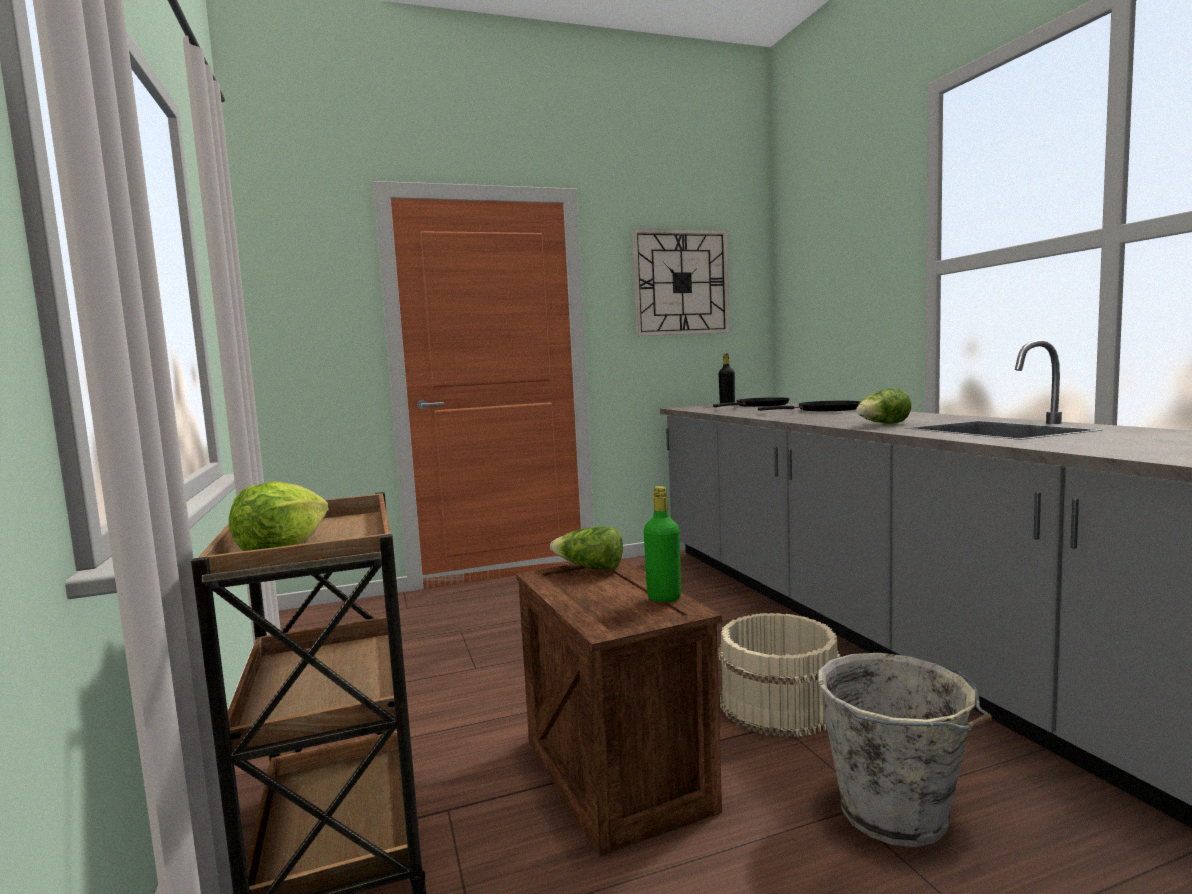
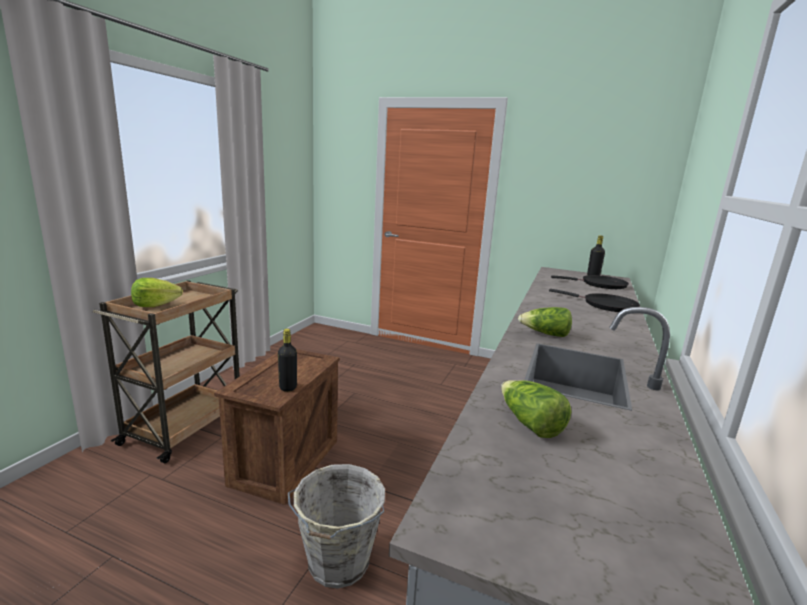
camera: 40 degrees right, 10 degrees up
(590, 568) = (311, 358): lettuce -> lettuce (529, 424)
(664, 598) = (288, 387): green bottle -> black bottle
(681, 283) = (583, 173): wall clock -> none
(777, 704) = (402, 481): beige bucket -> none

